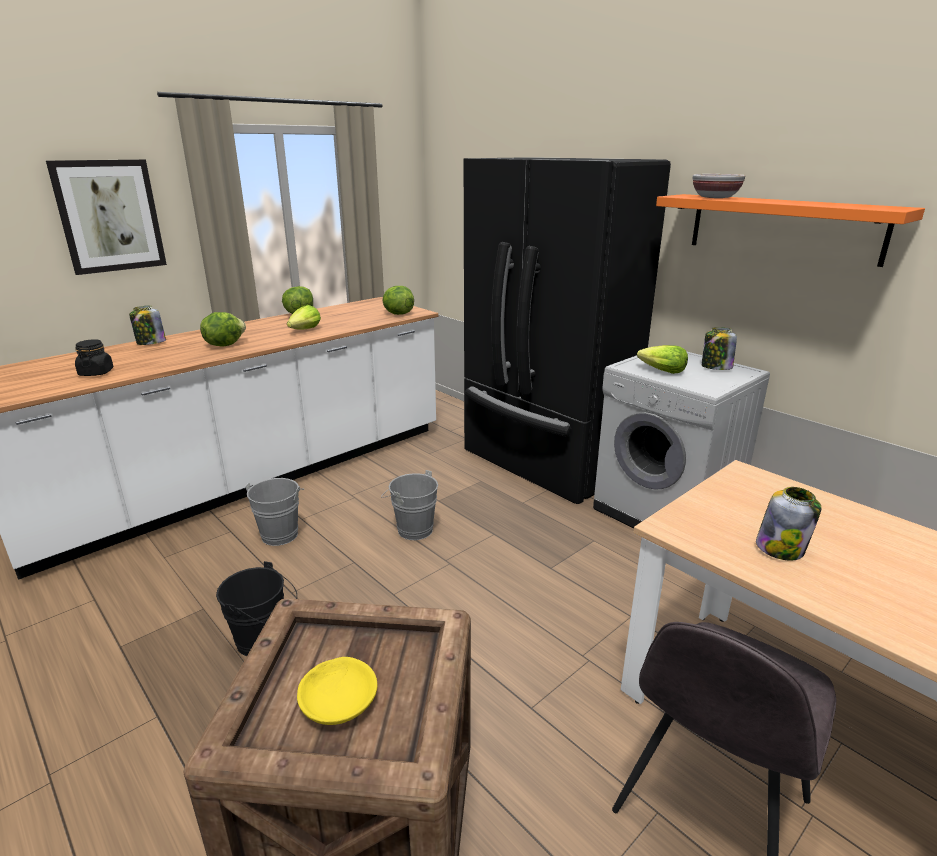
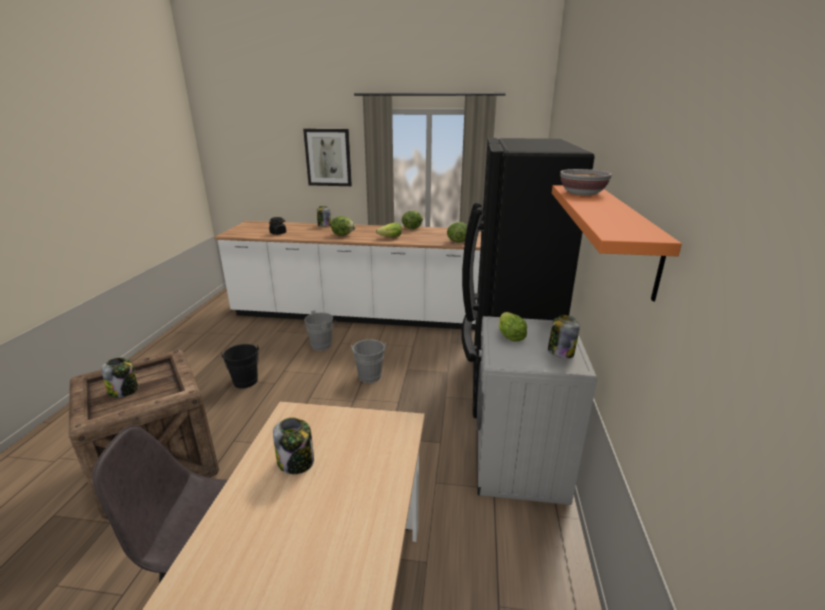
camera: 50 degrees right, 0 degrees up
(339, 699) = (124, 390): yellow bowl -> jar

